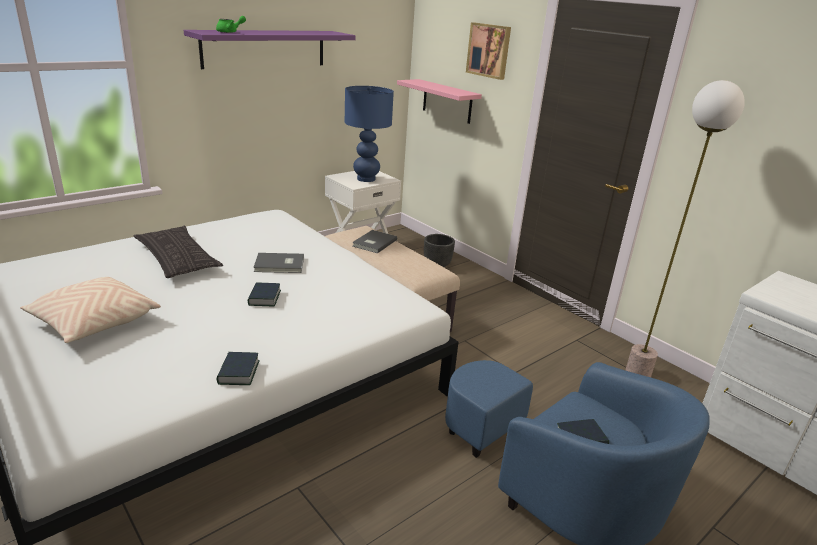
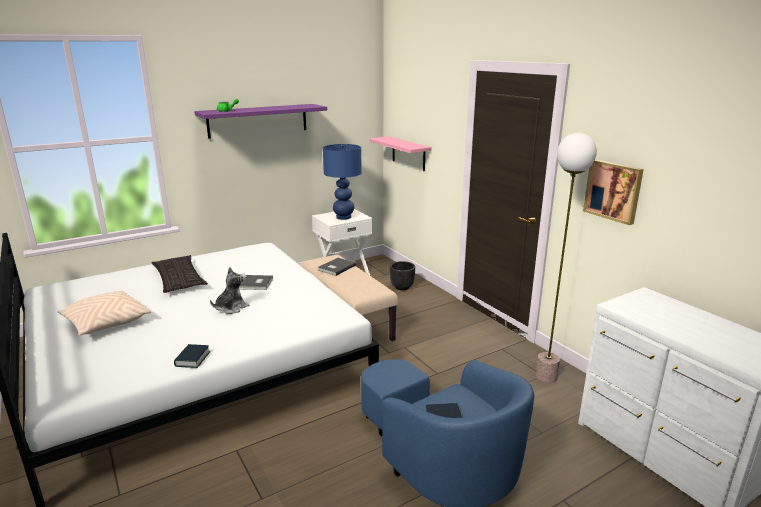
camera: 10 degrees right, 5 degrees down
(264, 298) = (231, 308): book -> plush toy
(489, 50) = (434, 112): picture -> picture (613, 190)

